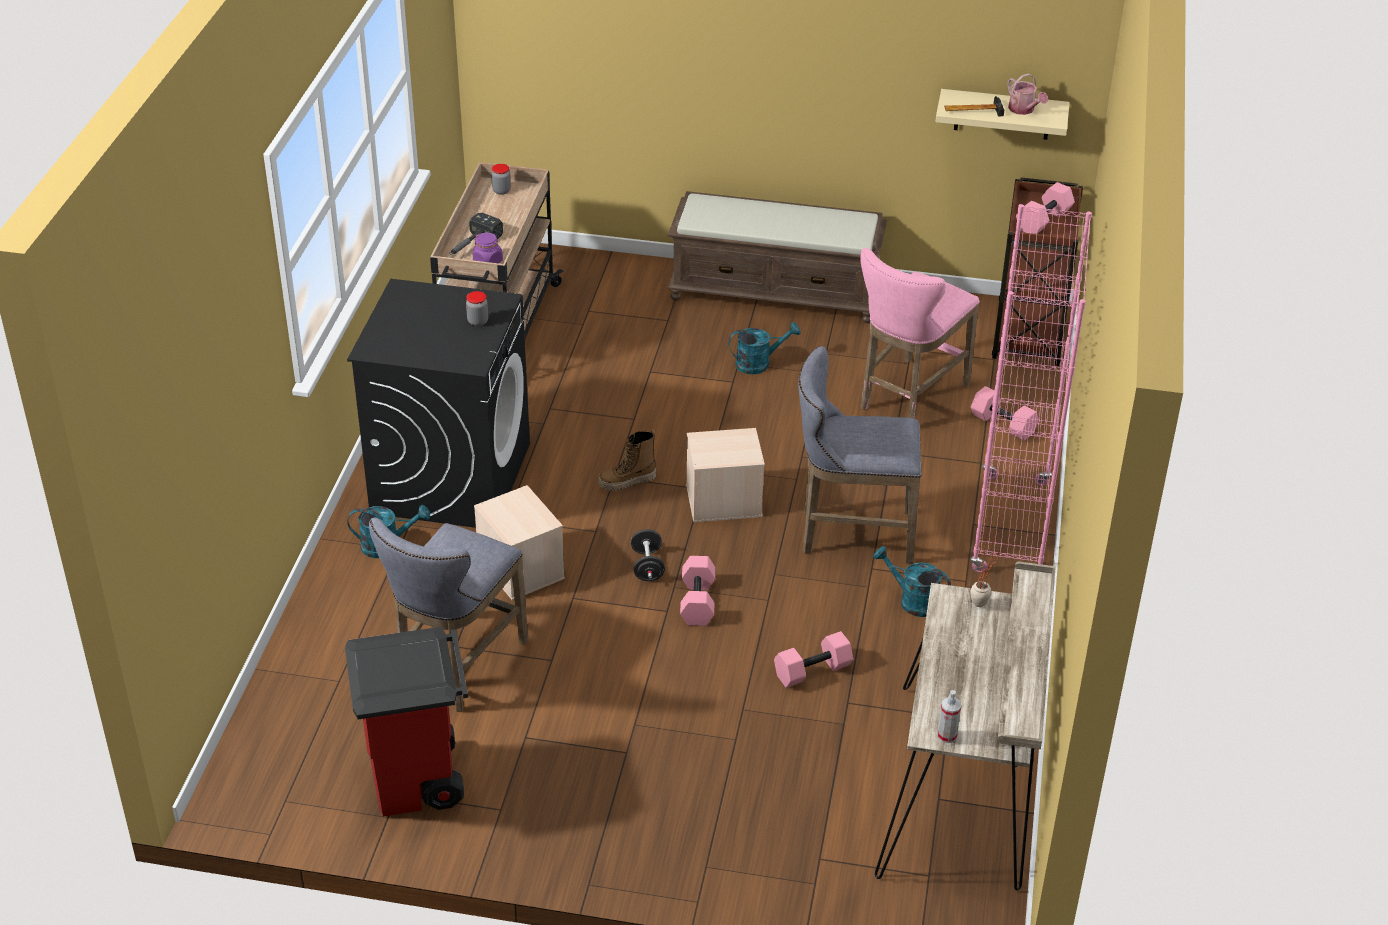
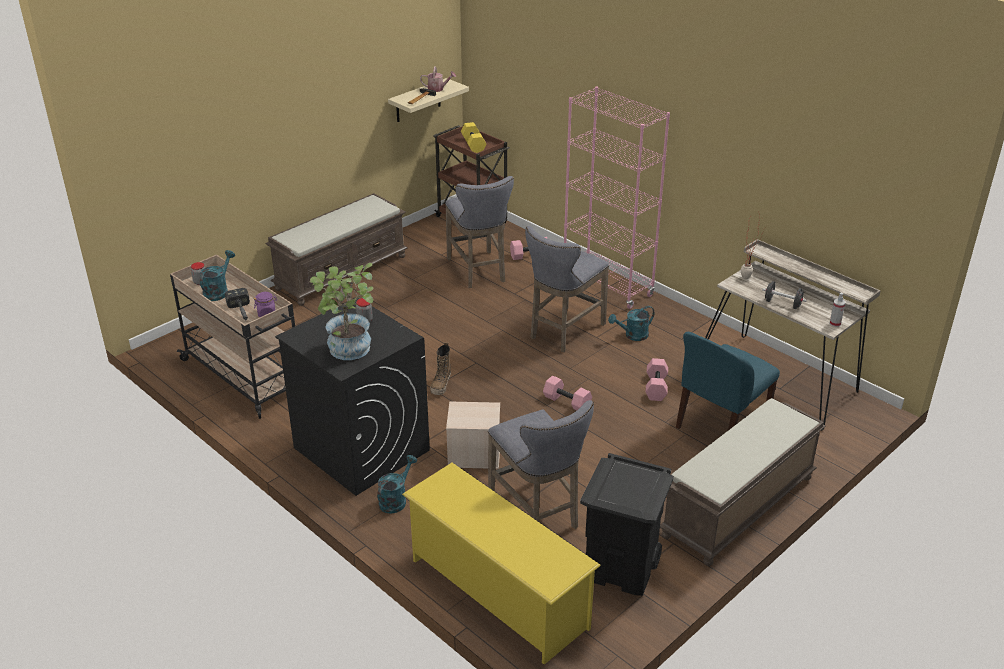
camera: 55 degrees left, 5 degrees down
(299, 693) = (497, 593): none -> yellow shoe rack
(404, 339) = (348, 352): none -> potted plant
(418, 781) = (622, 568): red trash can -> black trash can
(622, 847) = (738, 507): none -> brown bench
(647, 566) = (520, 407): black dumbbell -> black dumbbell (782, 303)
(723, 501) = (494, 360): beige storage box -> none
(759, 363) = (394, 302): turquoise watering can -> turquoise watering can (218, 291)
(789, 766) = (720, 424): none -> blue chair
(908, 398) = (478, 271): pink stool -> grey stool
(1043, 220) = (472, 145): pink dumbbell -> yellow dumbbell

